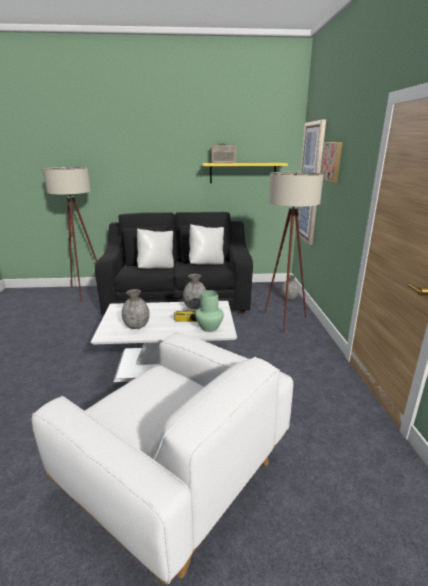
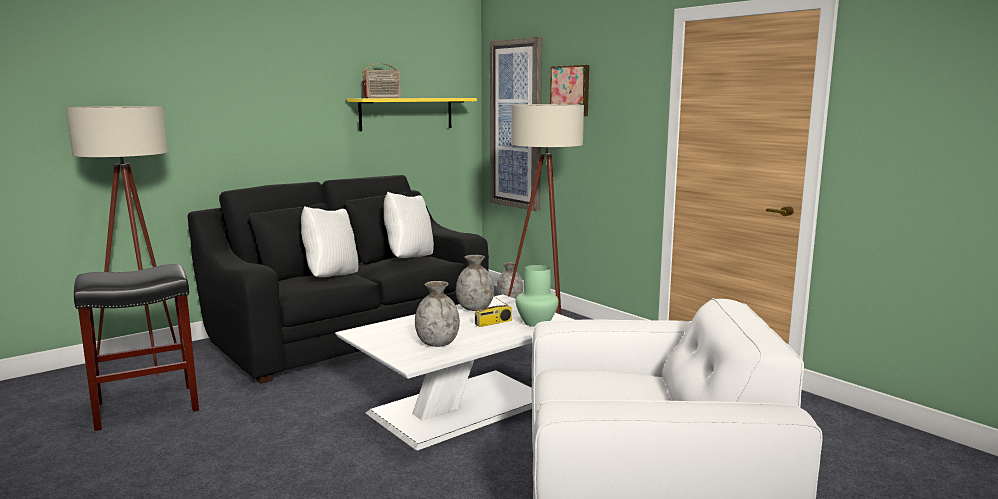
camera: 35 degrees left, 10 degrees down
(58, 315) = (148, 406): none -> black stool

